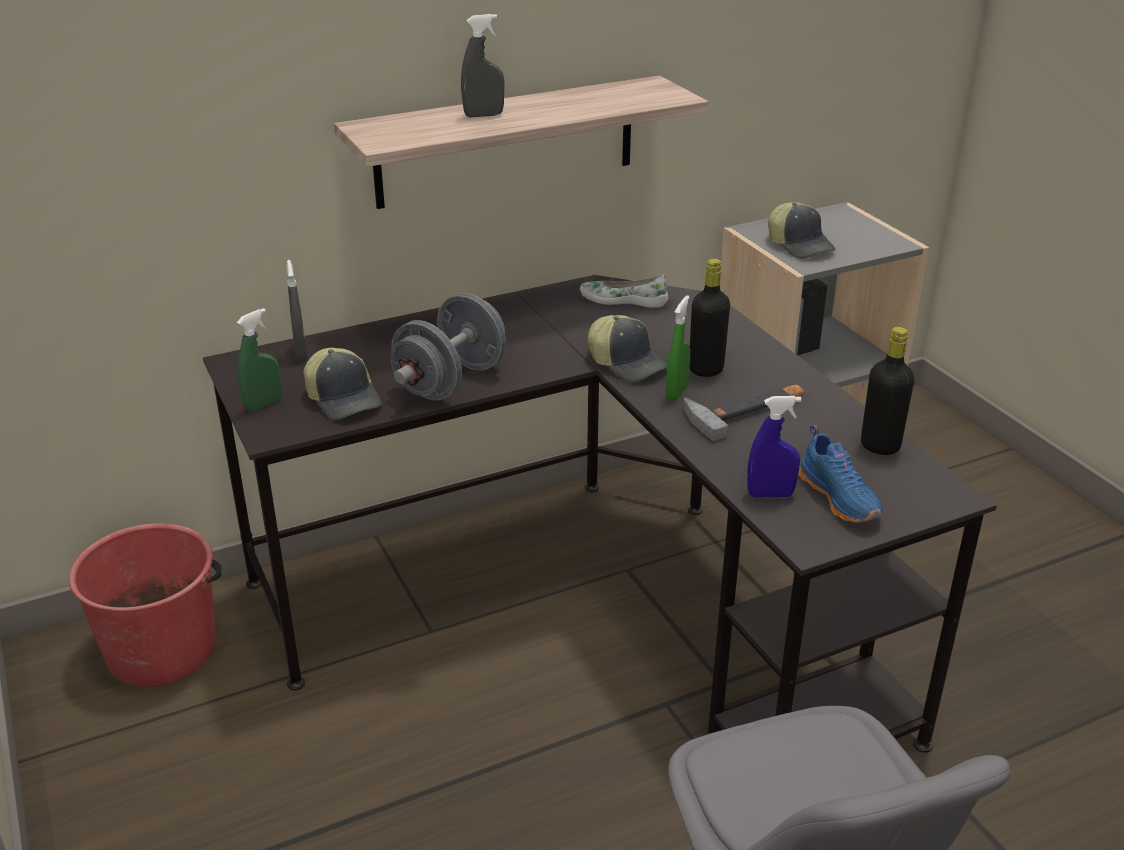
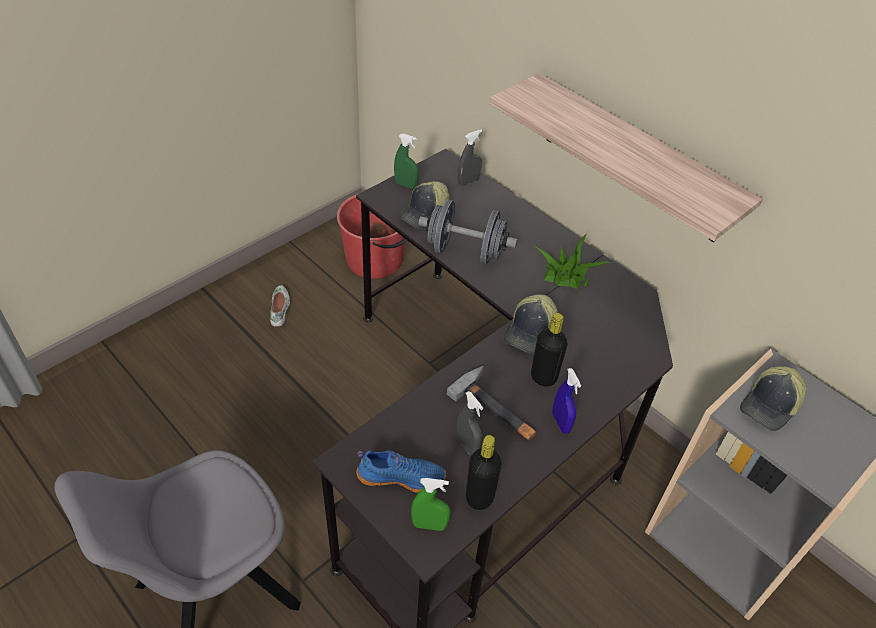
camera: 70 degrees right, 15 degrees up
(483, 115) = (594, 127): grey spray bottle -> grey spray bottle (467, 445)
(538, 320) = (566, 274): none -> potted plant
(623, 300) = (625, 313): white shoe -> white shoe (280, 309)
(676, 392) = (503, 365): green spray bottle -> green spray bottle (429, 525)
(770, 494) = (392, 434): blue spray bottle -> blue spray bottle (561, 422)
(840, 497) = (401, 476): blue shoe -> blue shoe turned 135 degrees counterclockwise

